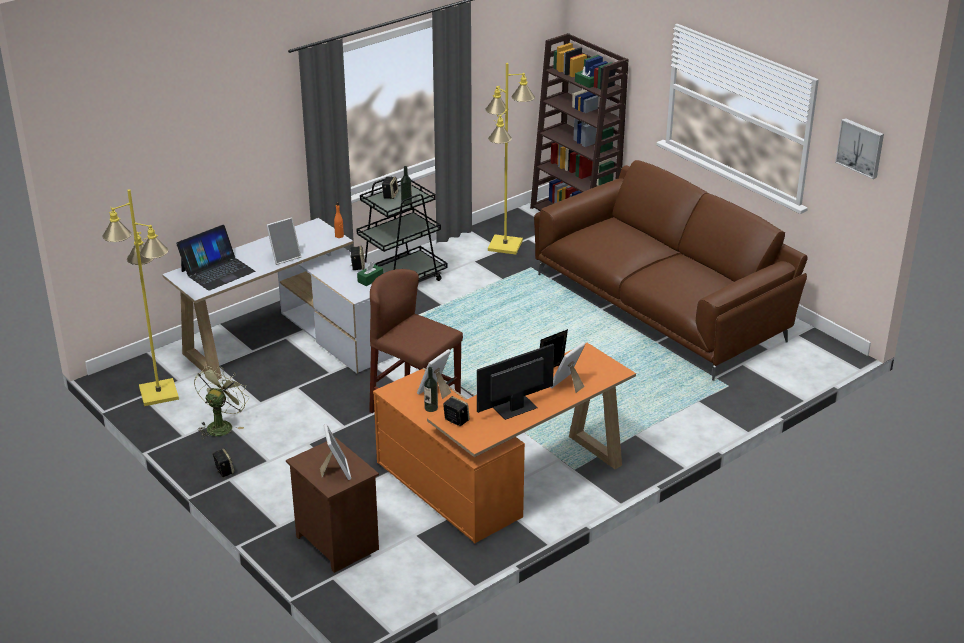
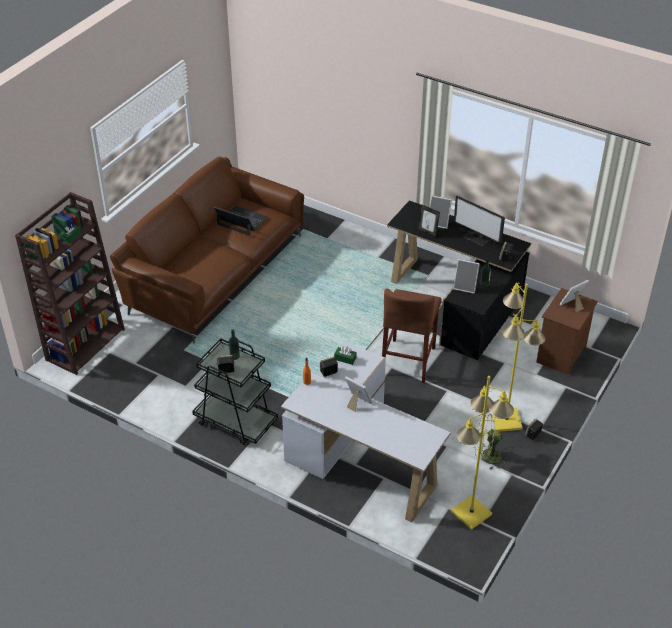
camera: 110 degrees left, 10 degrees up
(217, 271) = (400, 436): laptop -> laptop (241, 221)
(501, 481) = (458, 302): orange desk -> black desk
(505, 246) = (152, 373): yellow floor lamp -> yellow floor lamp (506, 420)
(861, 147) = (213, 71): picture -> none

